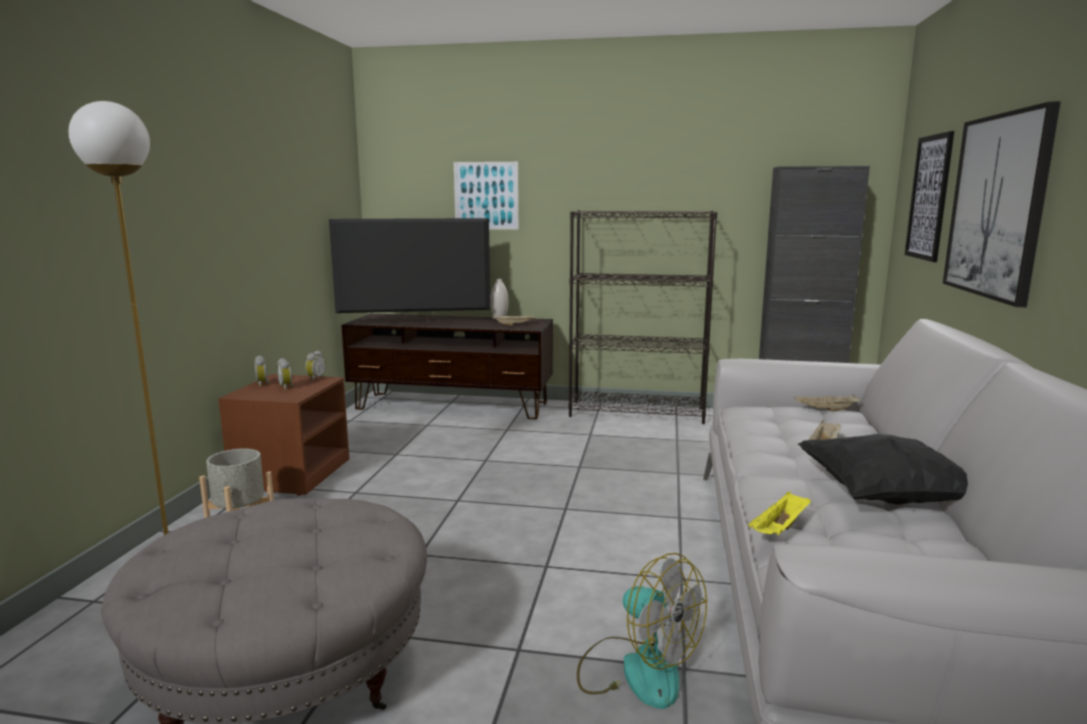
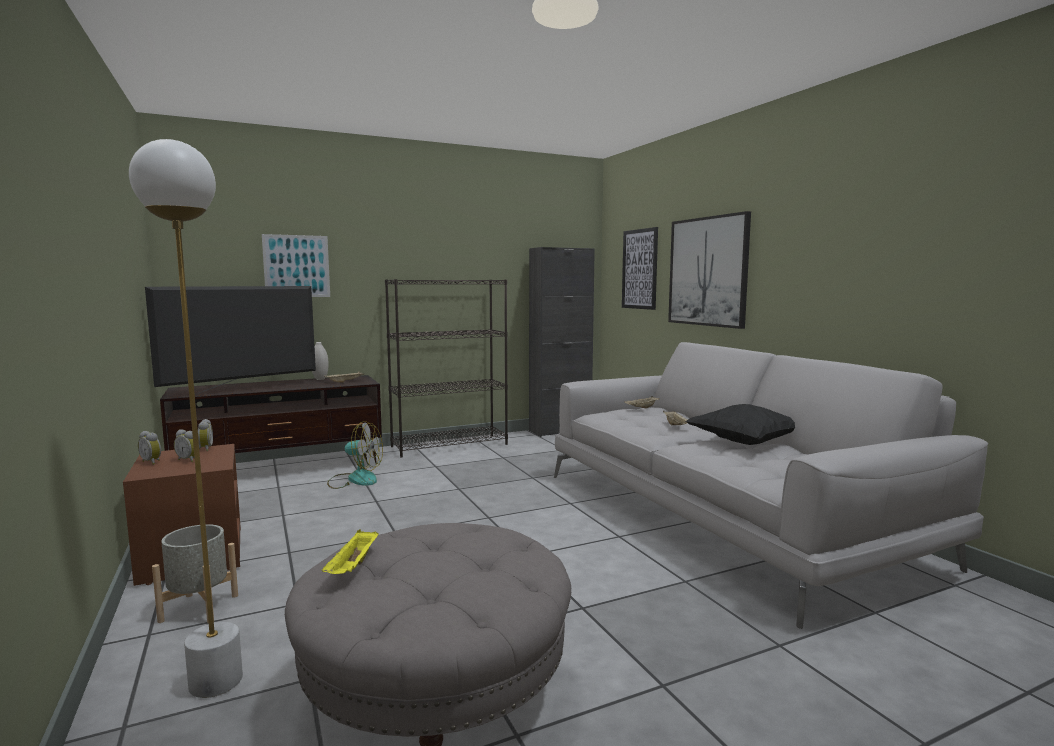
camera: 35 degrees left, 5 degrees down
(637, 669) = (663, 591): fan -> fan (355, 479)
(780, 530) = (732, 467): yellow tray -> yellow tray (353, 567)

